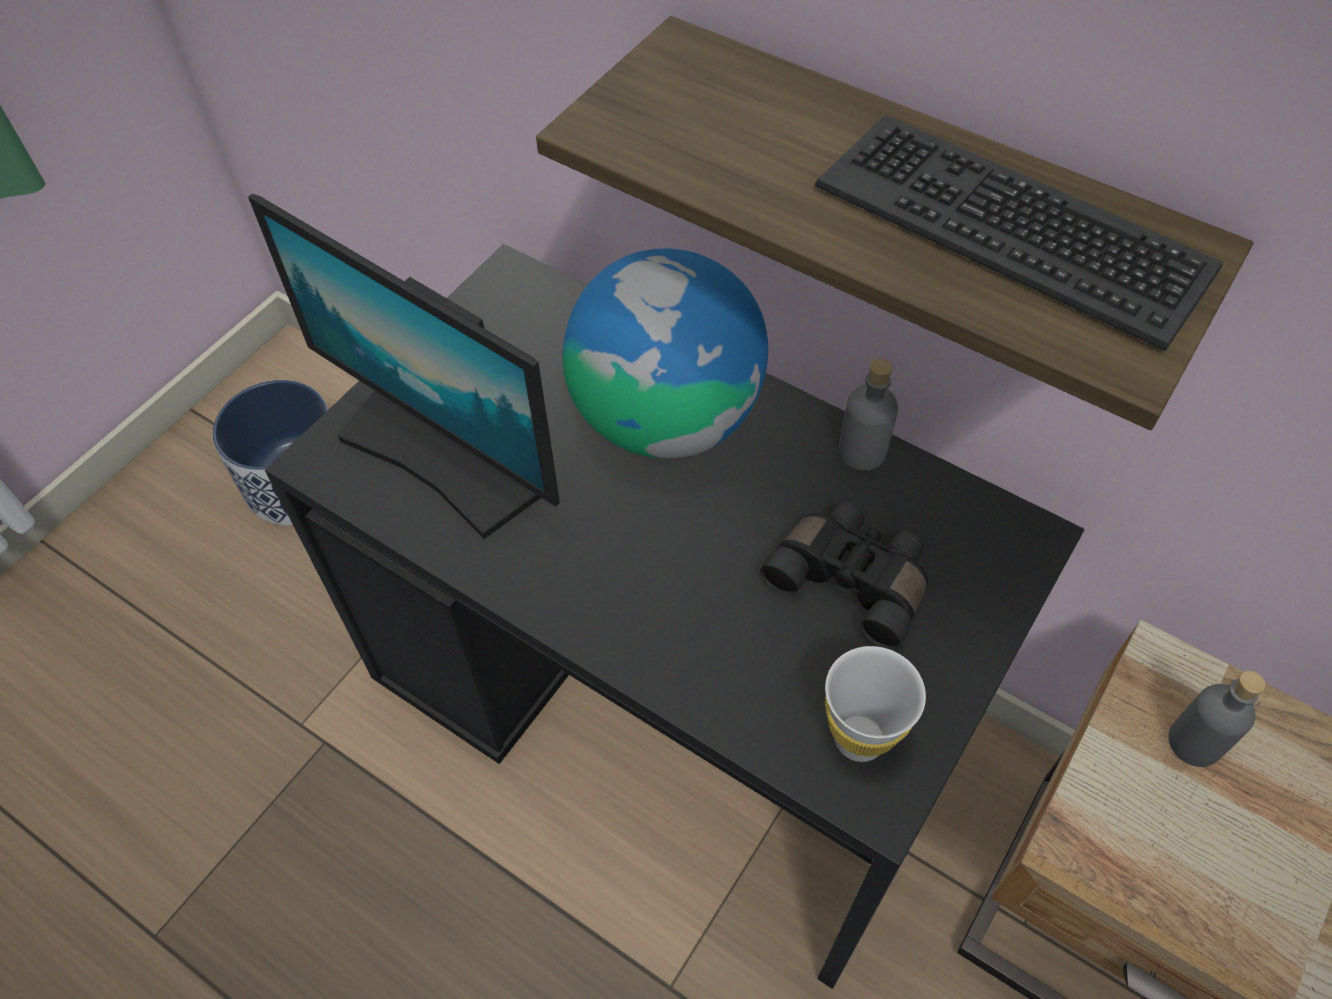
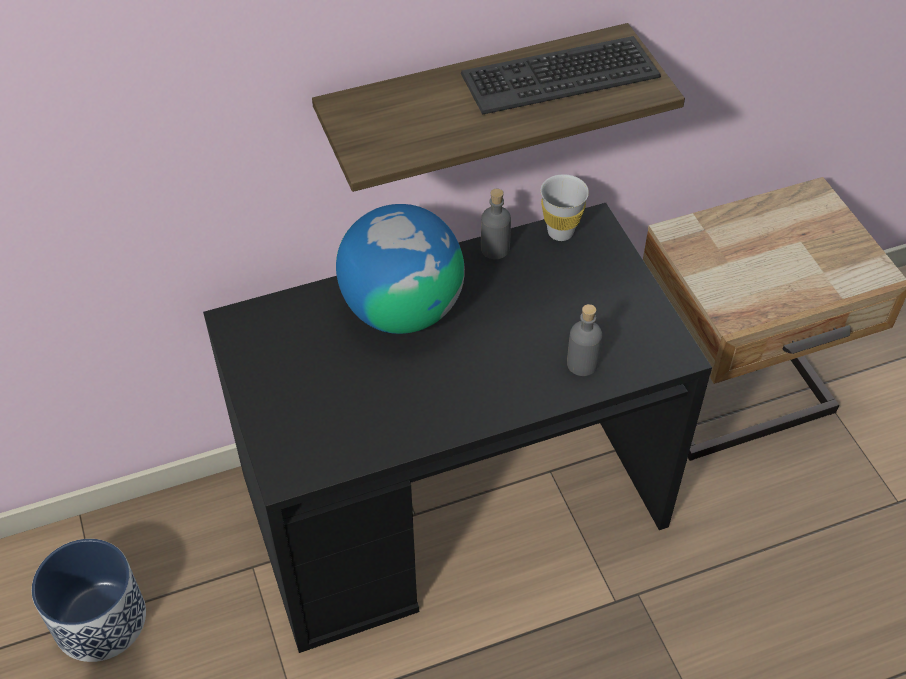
camera: 55 degrees left, 5 degrees down
(444, 456) = (337, 416): monitor -> none
(852, 579) = (562, 296): black binoculars -> none
(859, 738) = (644, 344): white cup -> white cup (560, 232)
(1194, 742) = (718, 248): grey bottle -> grey bottle (582, 364)

